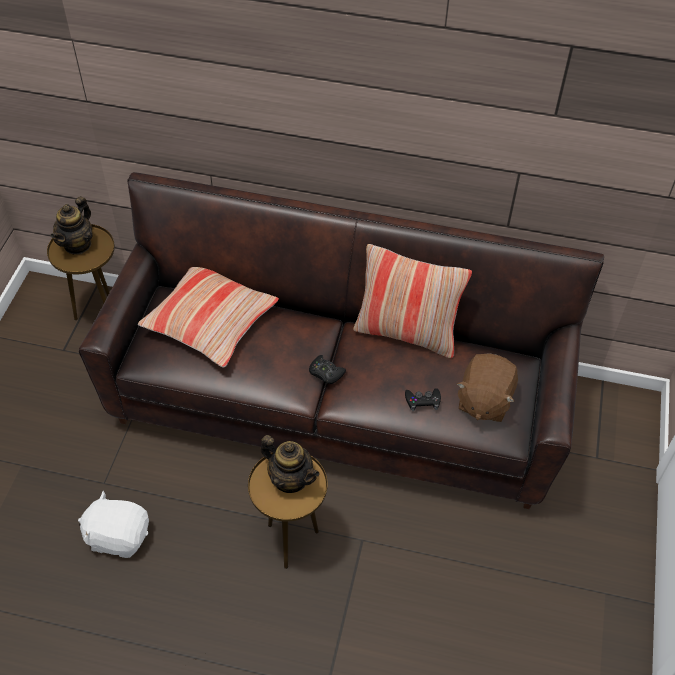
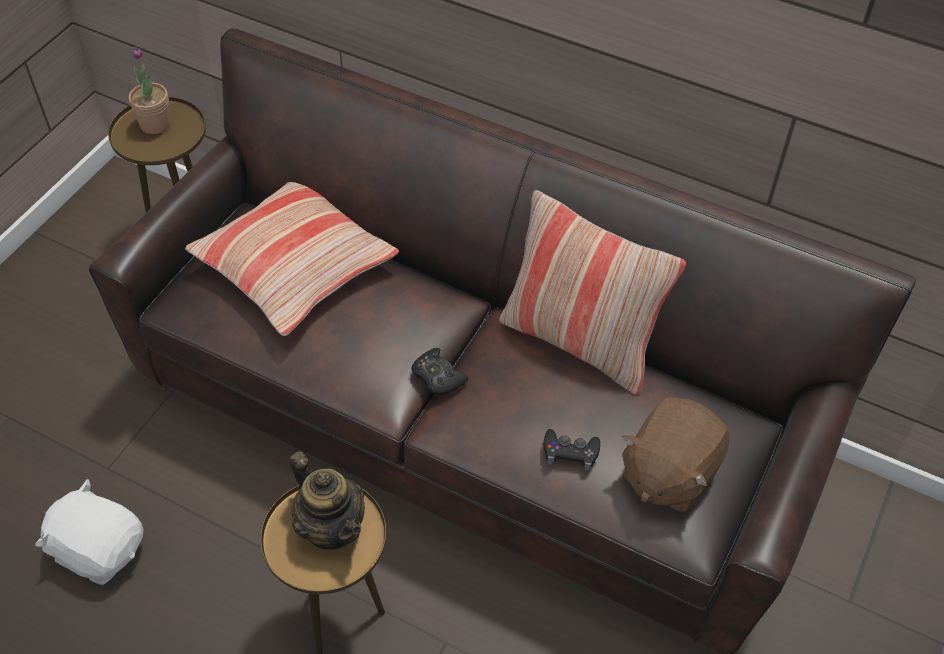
camera: 15 degrees right, 0 degrees up
(77, 244) = (155, 124): teapot -> potted plant

